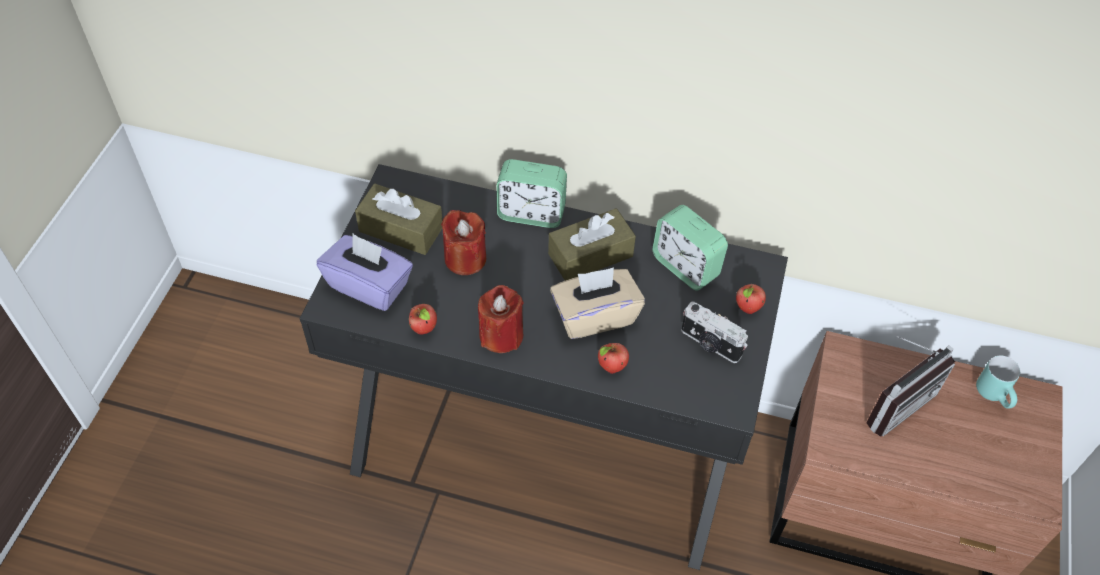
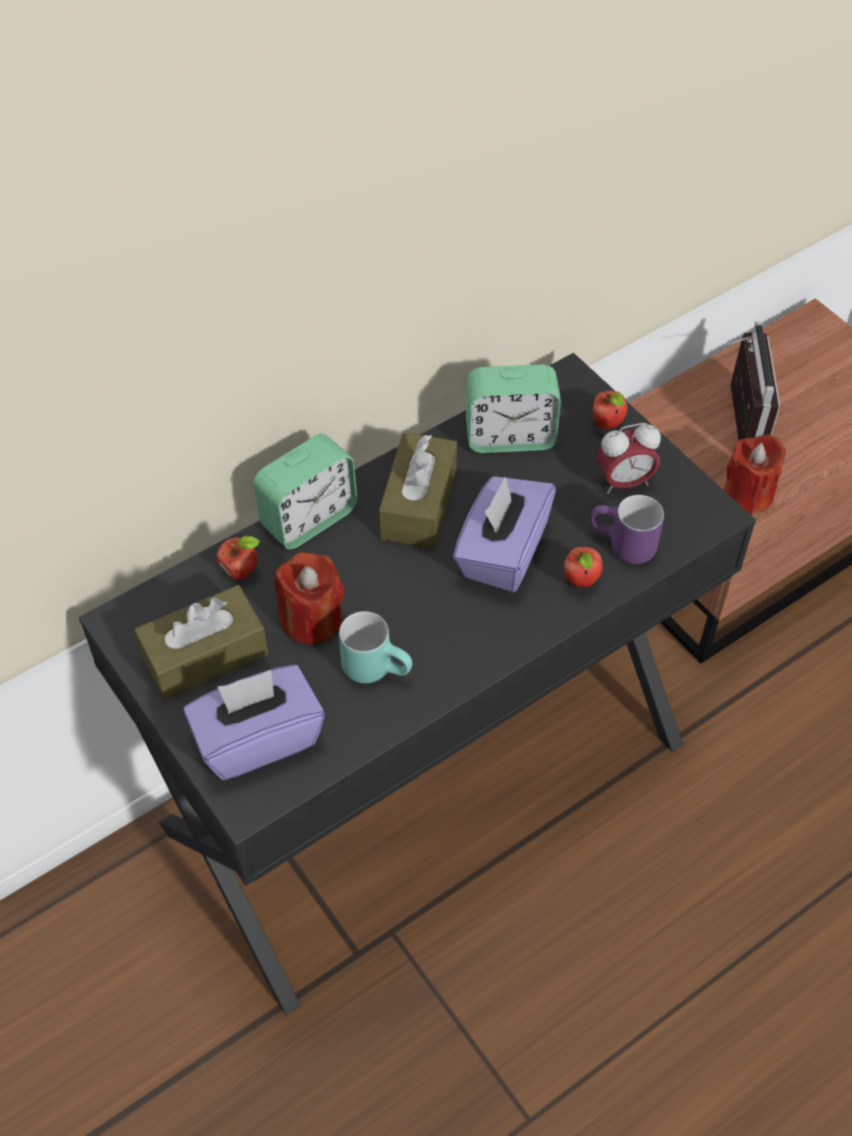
camera: 50 degrees left, 0 degrees up
(425, 329) = (375, 721): apple -> apple (242, 571)
(501, 335) = (450, 652): red candle -> red candle (748, 494)
(594, 316) = (502, 553): beige tissue box -> purple tissue box
(657, 373) = (621, 547): none -> purple mug
(710, 344) = (624, 482): camera -> alarm clock
(996, 395) = (787, 347): turquoise mug -> turquoise mug (378, 667)

